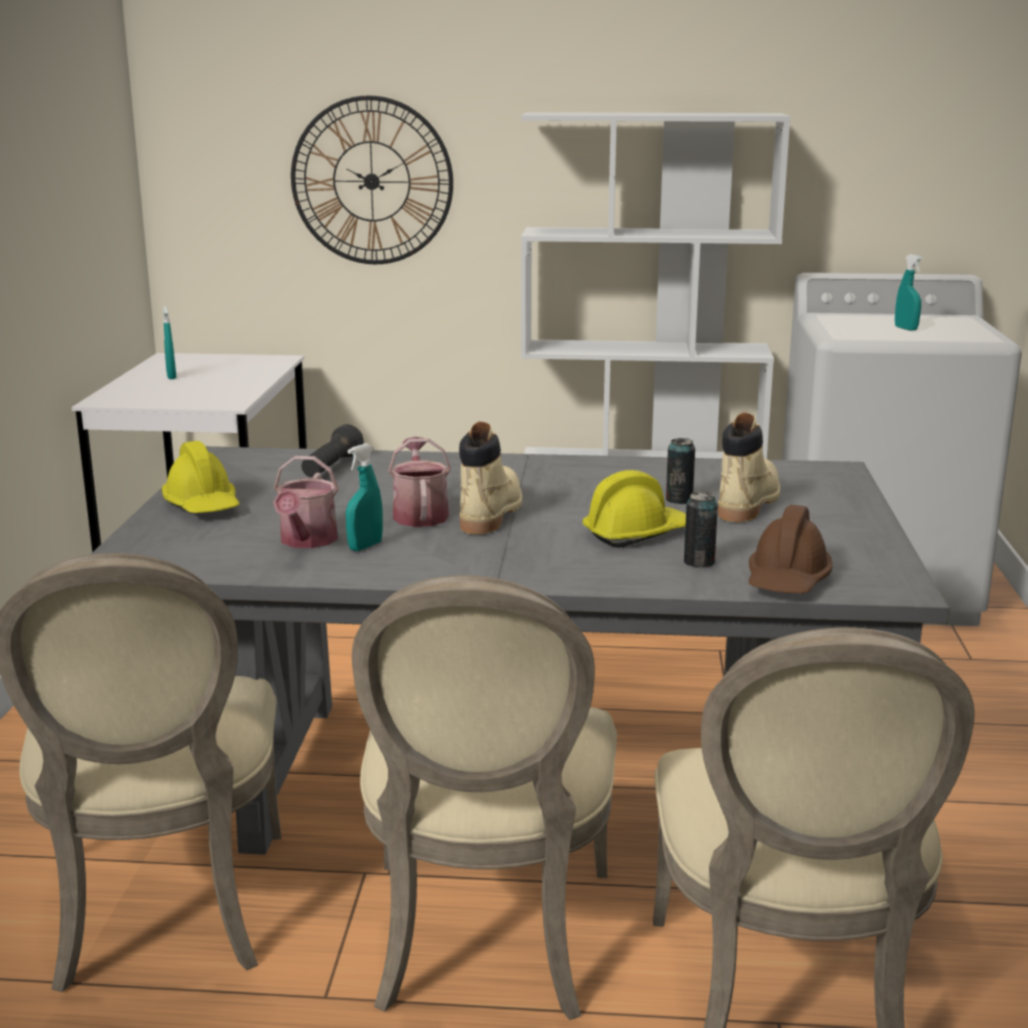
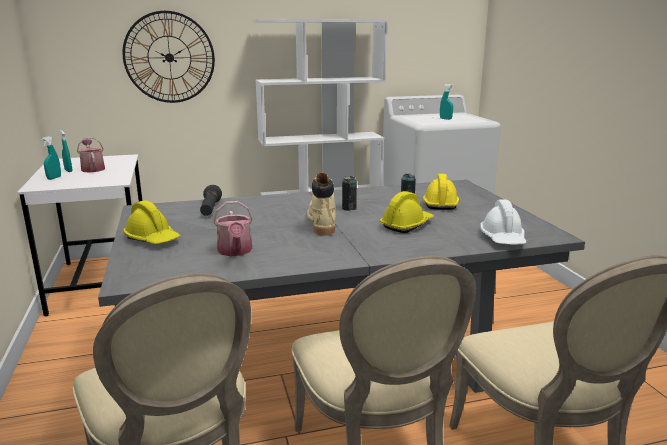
camera: 20 degrees left, 0 degrees up
(365, 546) = (272, 250): turquoise spray bottle -> turquoise spray bottle (54, 178)
(420, 514) = (284, 228): watering can -> watering can (92, 168)
(699, 562) = (452, 235): can -> can (349, 208)
(748, 502) = (440, 203): beige boot -> yellow hard hat
(788, 581) = (503, 239): brown hard hat -> white hard hat

